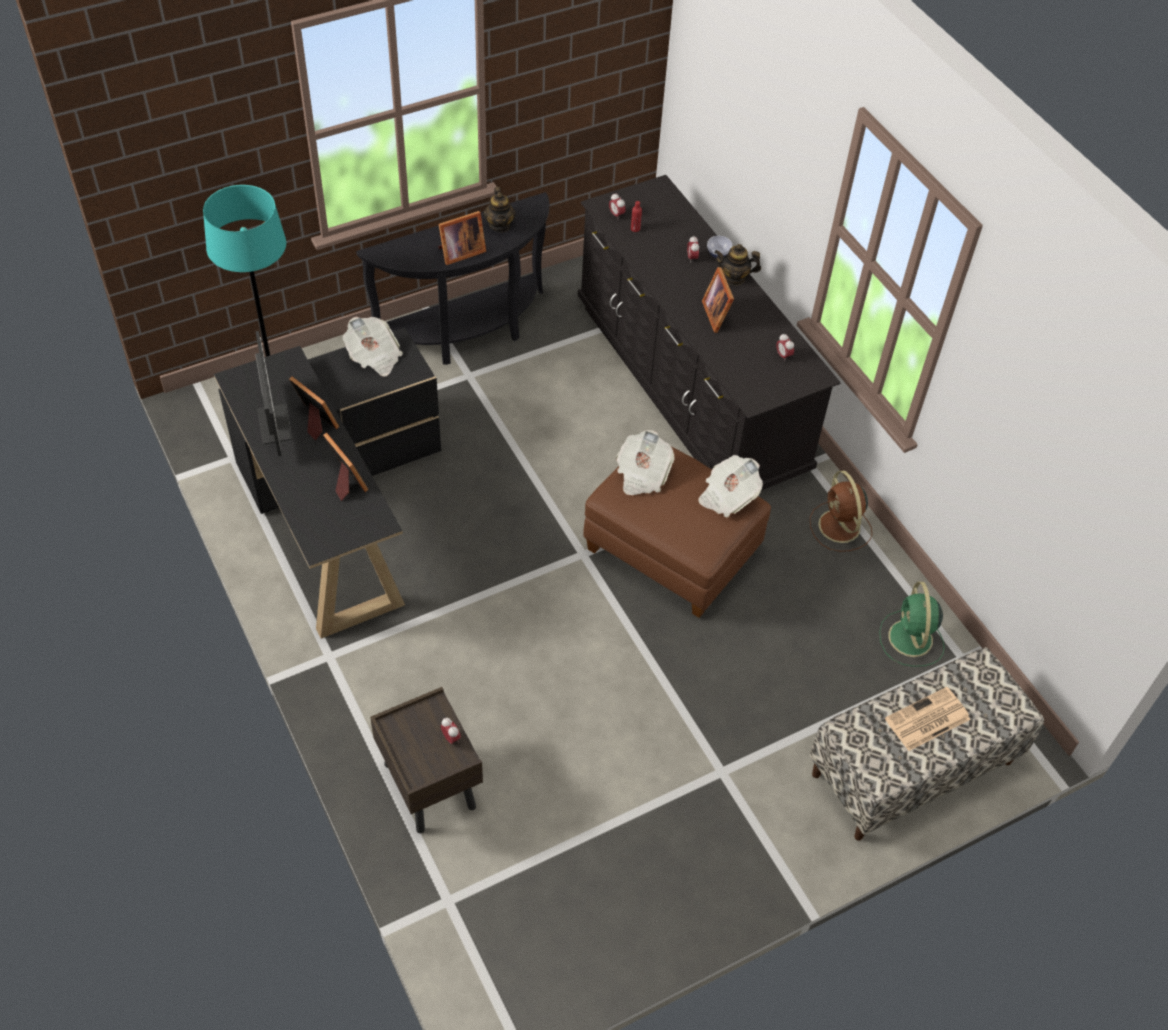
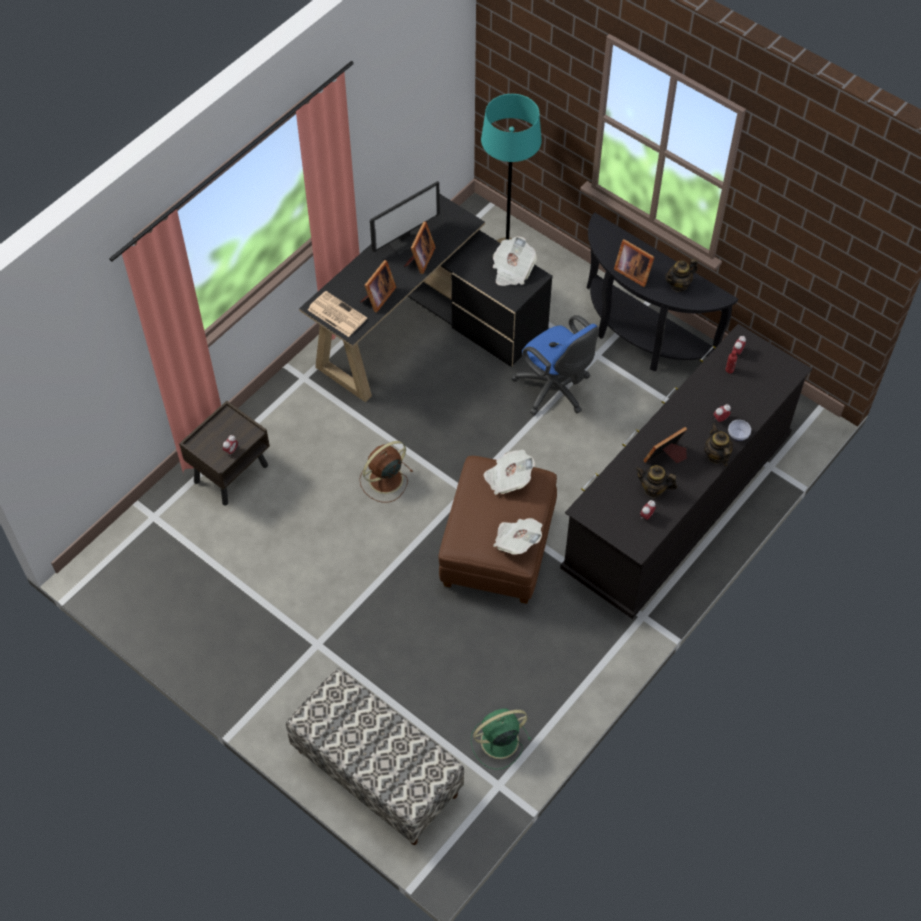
camera: 70 degrees right, 5 degrees up
(494, 426) = (555, 390): none -> blue office chair
(753, 338) = (653, 489): none -> teapot
(840, 527) = (586, 659): brown fan -> brown fan (384, 480)
(926, 720) = (372, 737): newspaper -> newspaper (336, 314)

